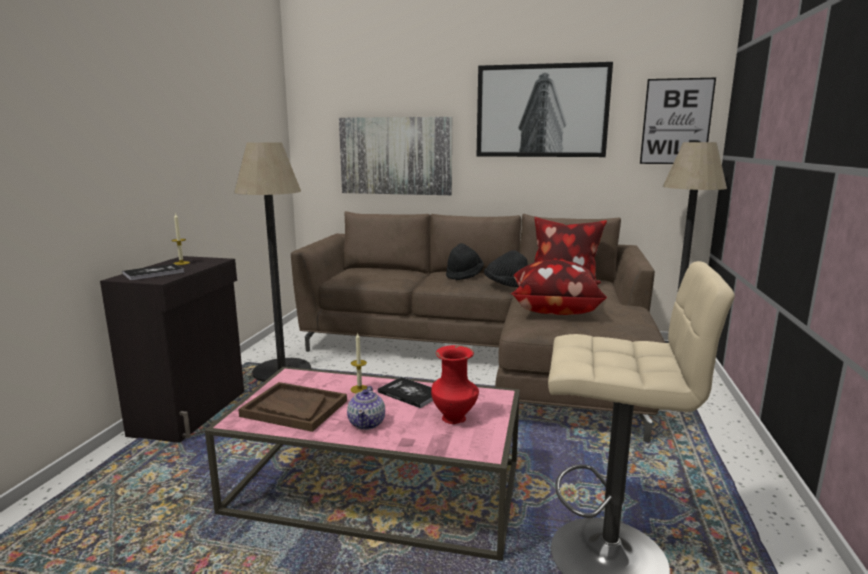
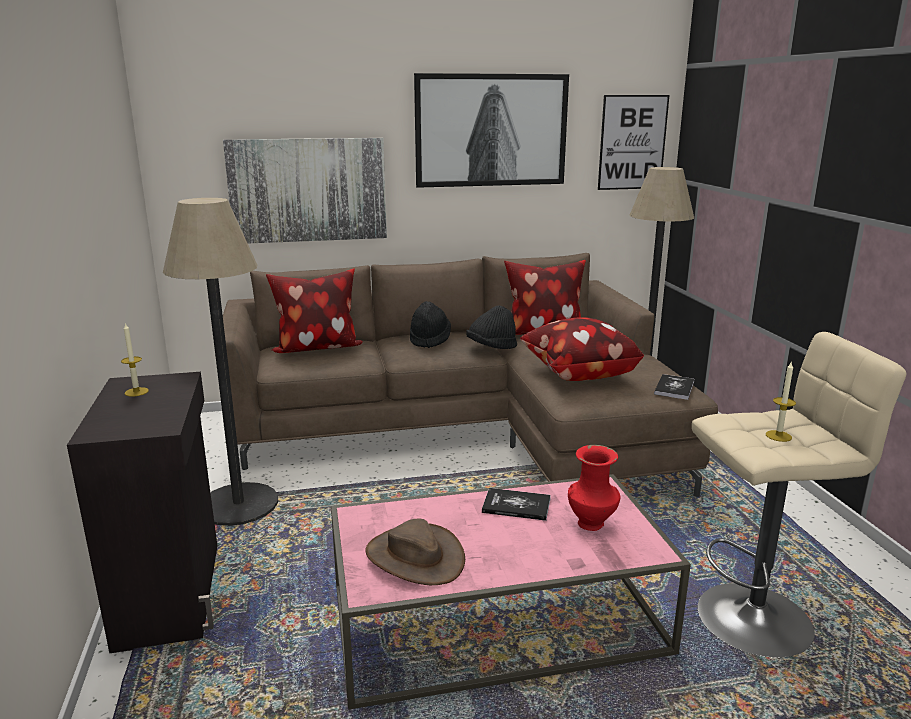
camera: 25 degrees left, 5 degrees up
(153, 273) = (128, 417): book -> book (674, 388)
(294, 408) = (414, 557): brown tray -> brown hat
(359, 389) = (457, 514): candle -> candle (778, 436)
(367, 423) = (513, 553): teapot -> none
(377, 271) = (316, 348): none -> pillow

